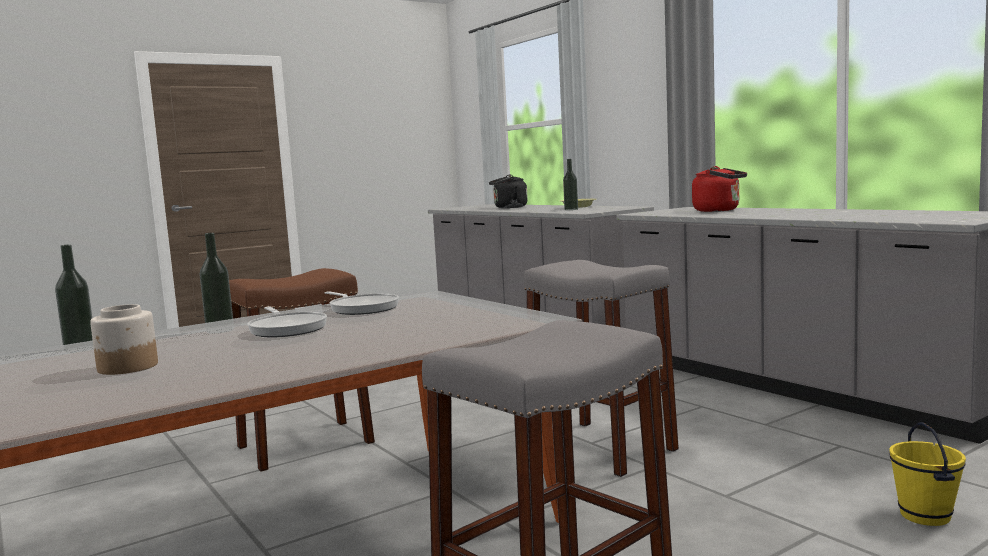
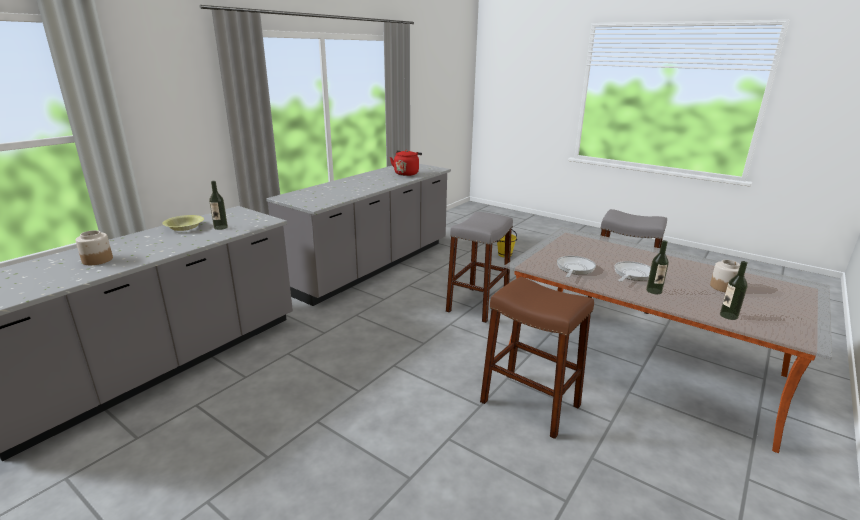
camera: 110 degrees left, 15 degrees up
(508, 207) = (97, 260): black kettle -> jar
(719, 210) = (326, 191): red kettle -> red kettle (406, 173)

